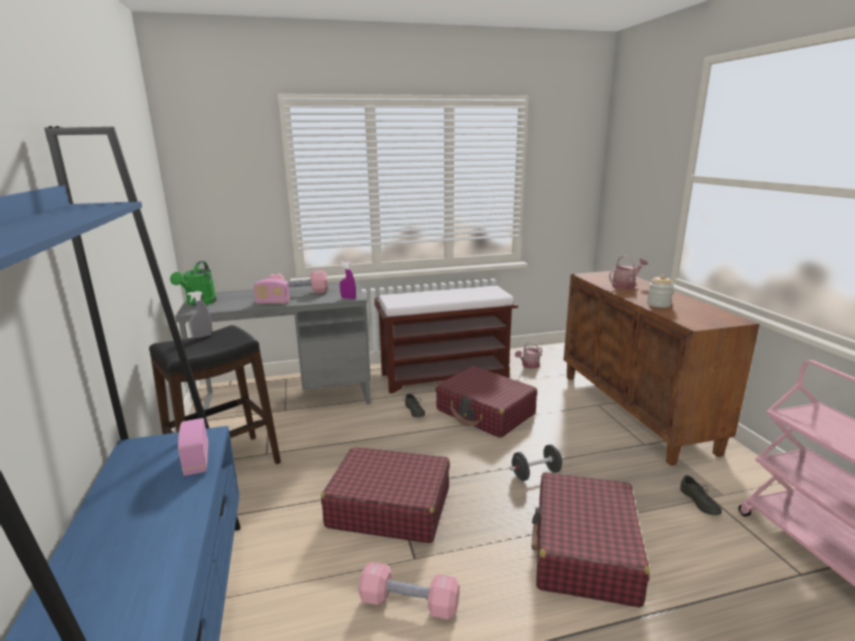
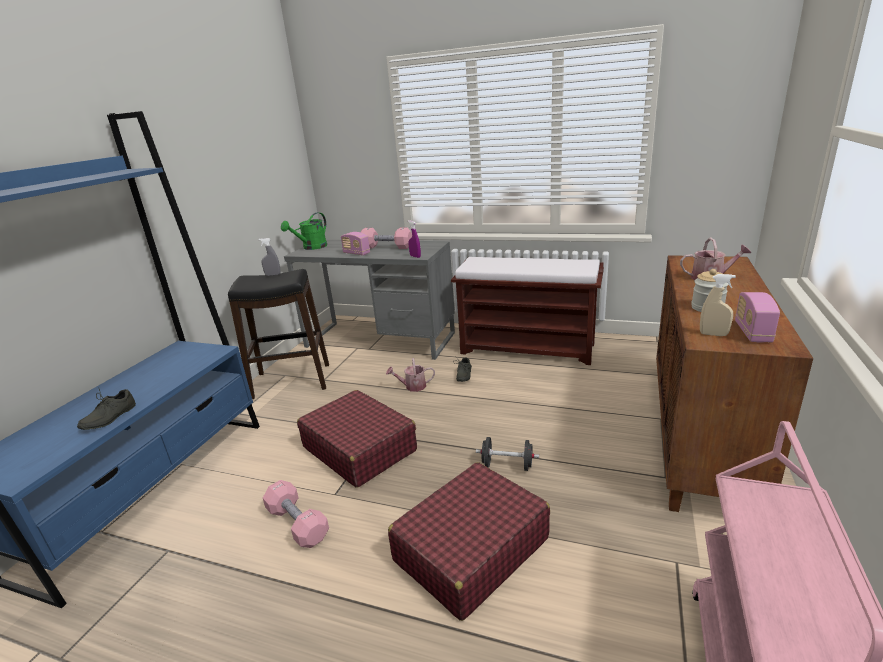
camera: 35 degrees right, 5 degrees up
(196, 461) = (192, 365): radio -> radio (752, 333)
(485, 412) = (526, 393): red suitcase -> none
(528, 366) = (628, 357): watering can -> watering can (412, 386)
(692, 320) = (713, 334): none -> beige spray bottle
(698, 502) = (652, 560): grey shoe -> grey shoe (108, 417)

